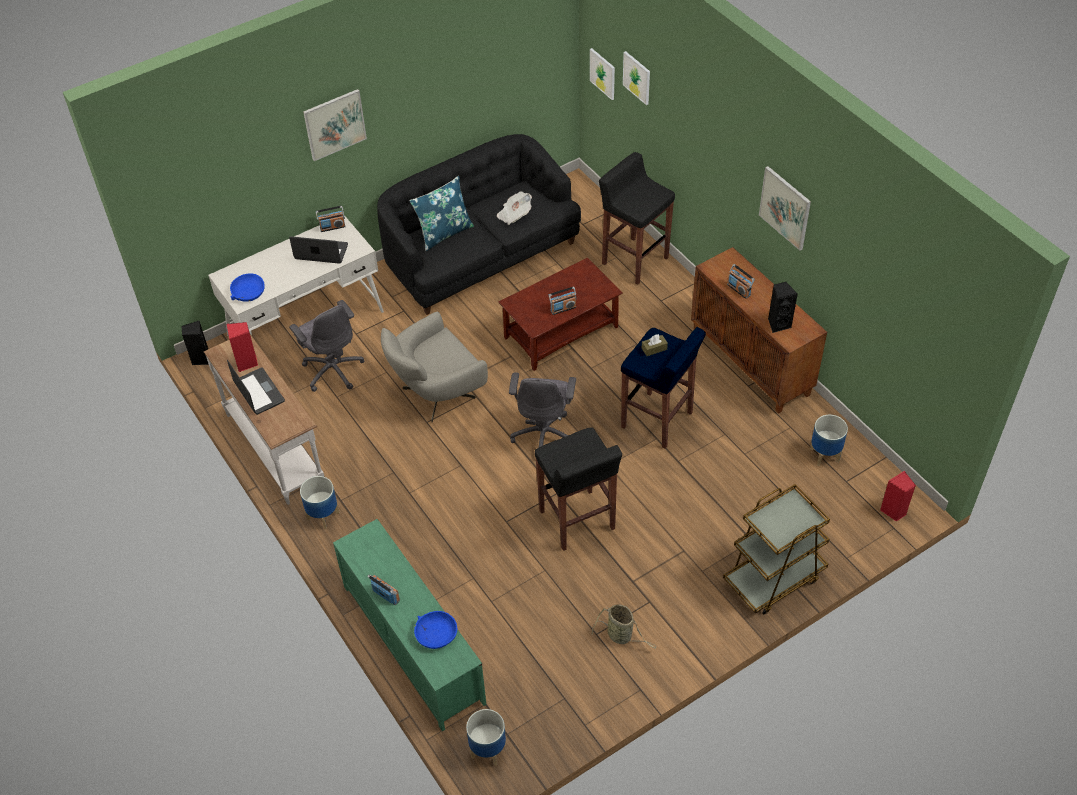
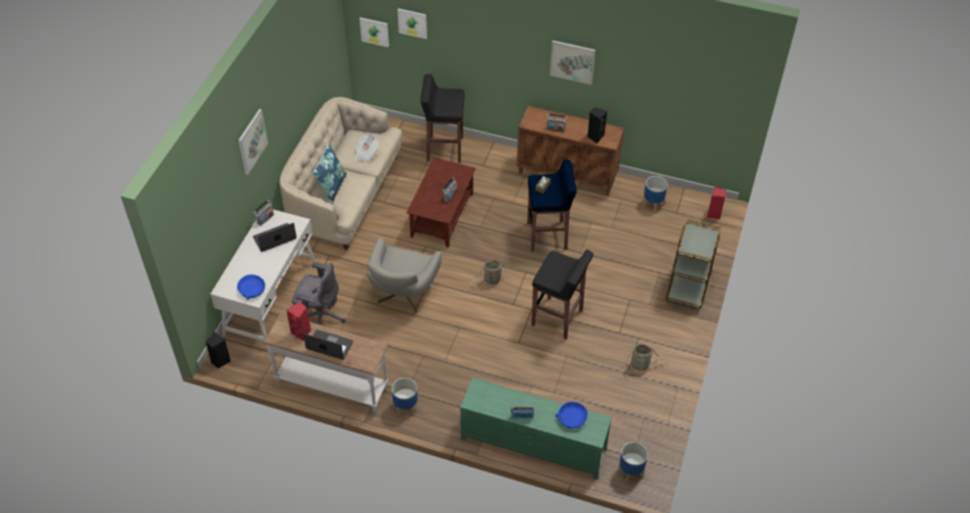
camera: 40 degrees left, 0 degrees up
(480, 255) = (344, 194): black sofa -> beige sofa
(544, 434) = (491, 280): grey office chair -> basket

